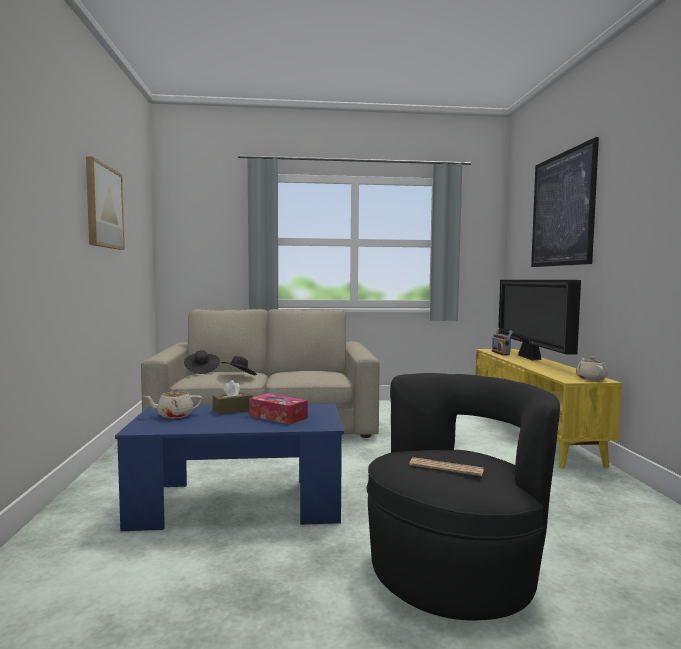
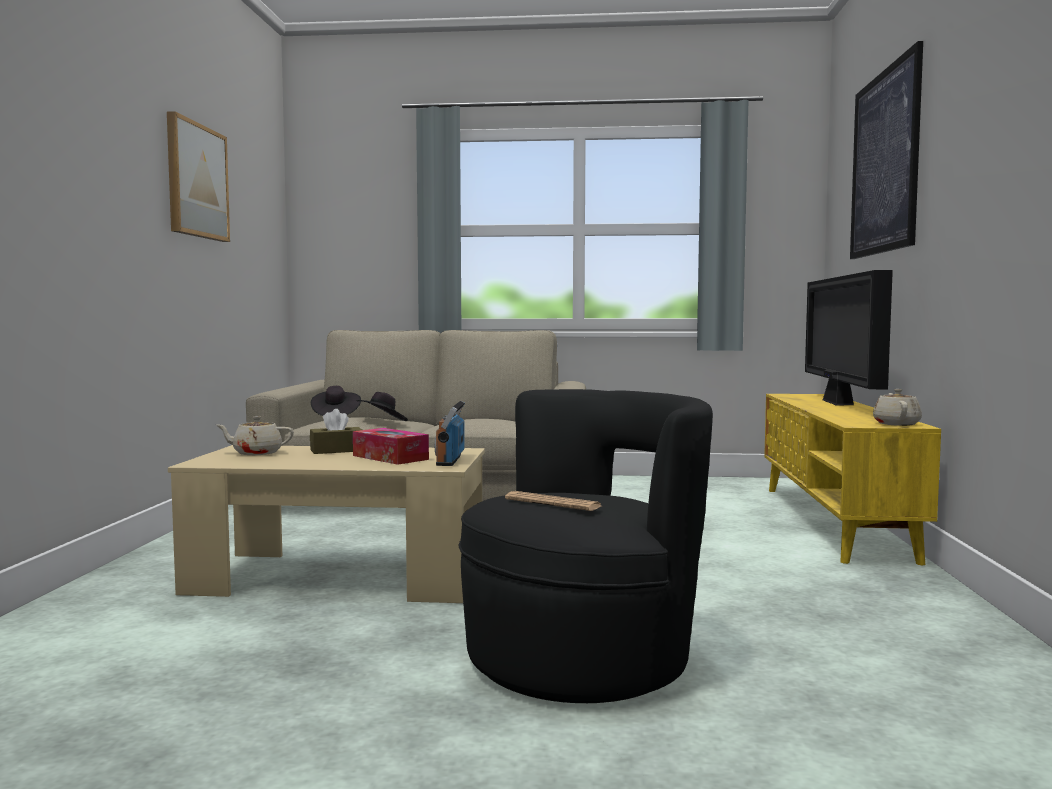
camera: 10 degrees right, 0 degrees up
(239, 503) = (339, 577): blue coffee table -> beige coffee table
(500, 353) = (798, 398): radio -> radio (450, 460)

